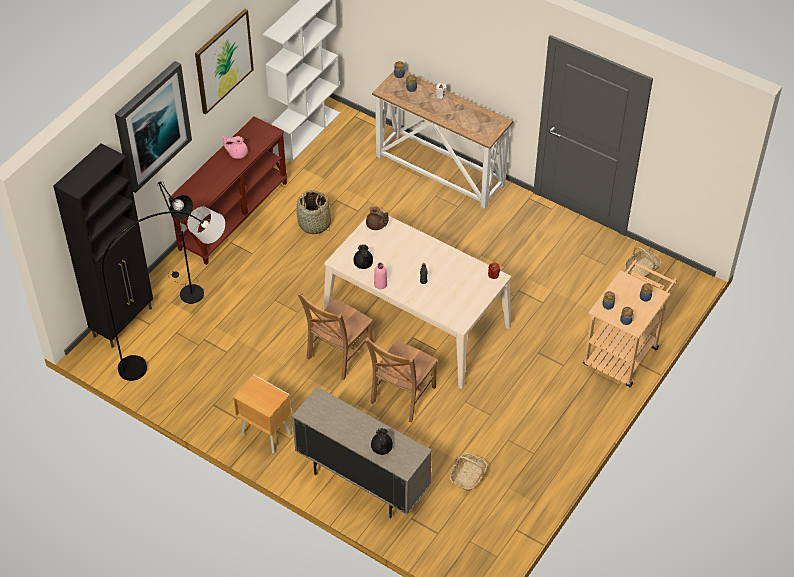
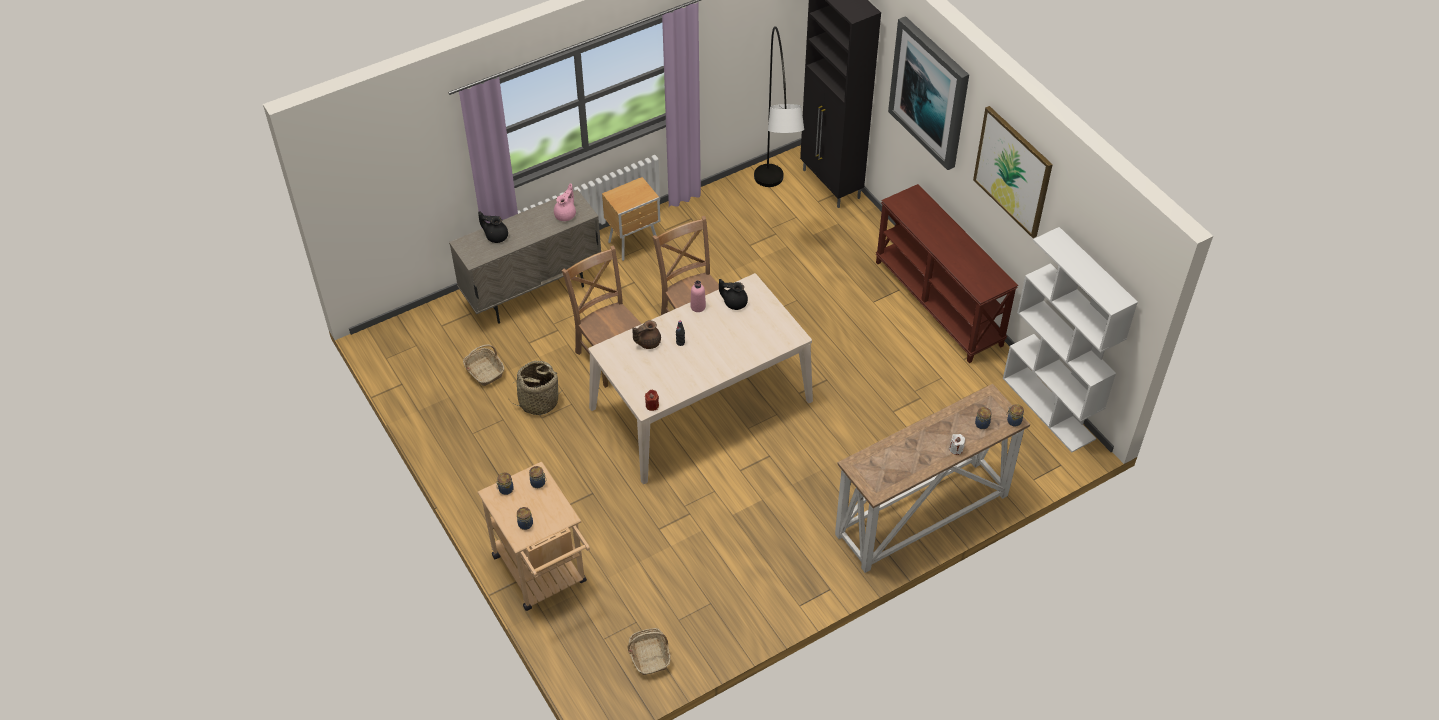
camera: 115 degrees right, 0 degrees up
(188, 291) = (845, 239): black floor lamp -> none
(237, 153) = (960, 253): pink teapot -> pink teapot (566, 214)
(314, 224) = (890, 366): basket -> basket (538, 401)
(376, 225) = (784, 332): brown teapot -> brown teapot (647, 342)

